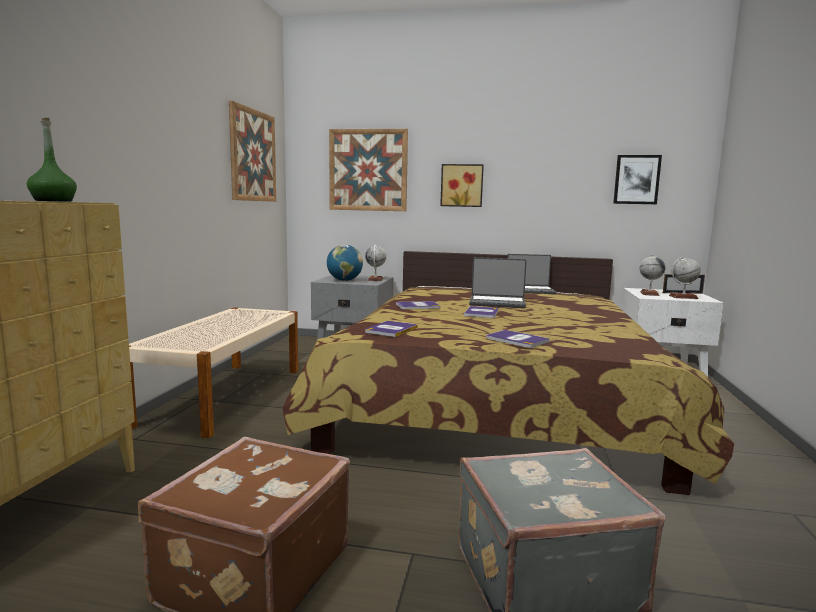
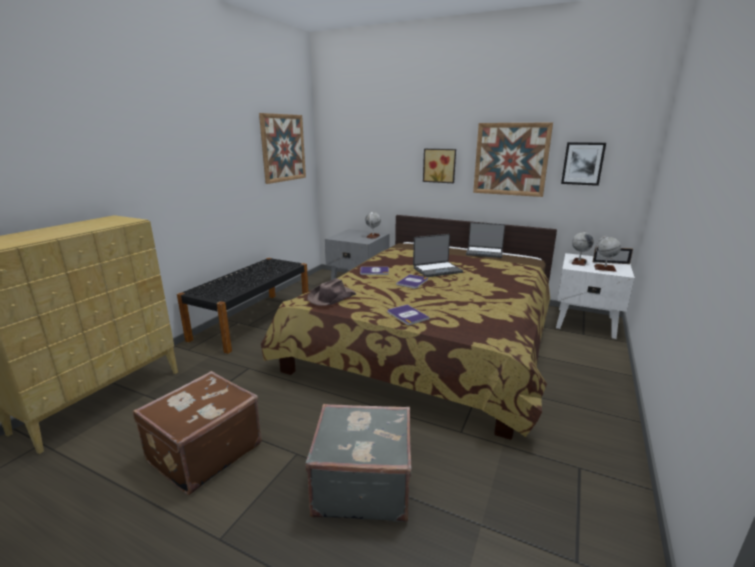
camera: 15 degrees right, 10 degrees up
(53, 201) = (107, 225): green bottle -> none
(223, 395) = (253, 320): beige bench -> black bench
(344, 280) = (349, 237): globe -> none
(368, 170) = (371, 152): picture -> picture (511, 159)
(391, 329) = (331, 297): book -> brown hat
(497, 303) = (437, 270): laptop -> laptop turned 45 degrees counterclockwise

